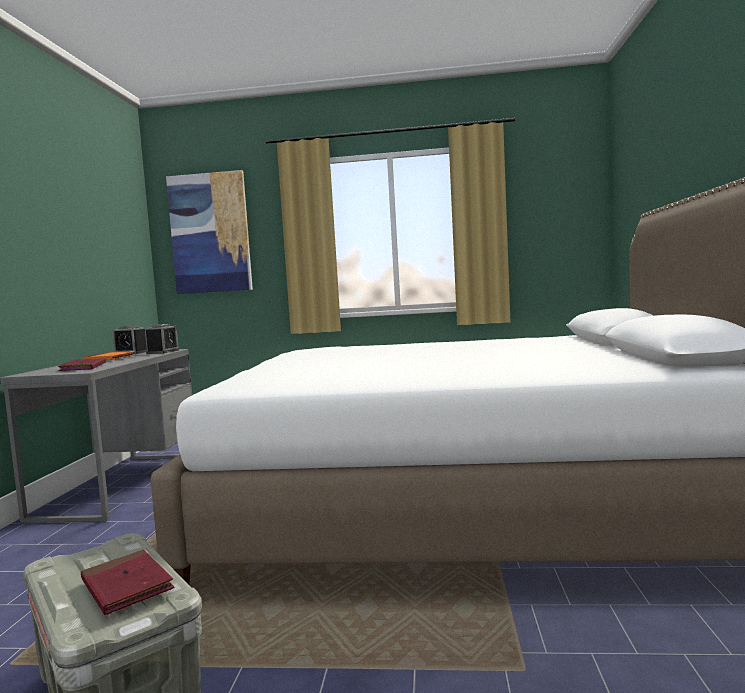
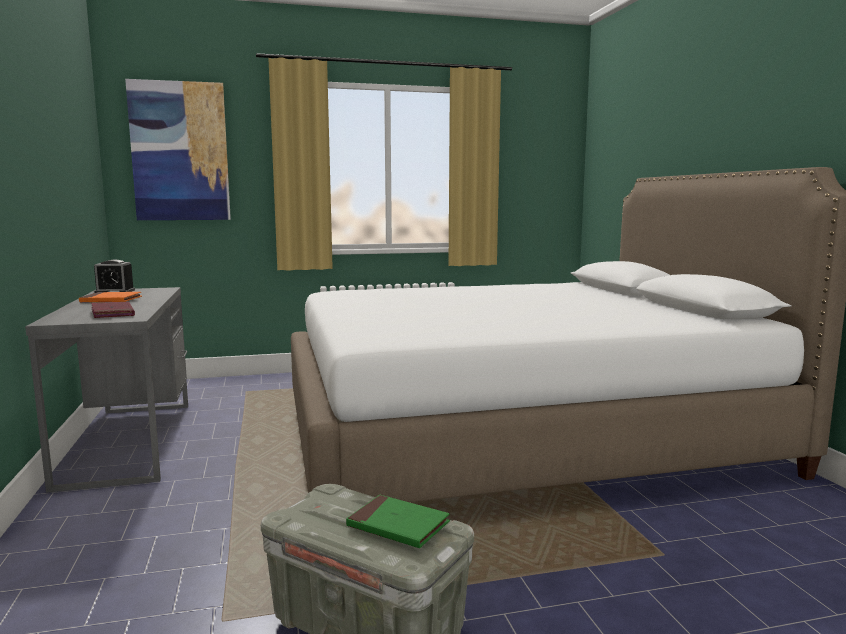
camera: 20 degrees left, 5 degrees up
(126, 586) = (398, 525): red book -> green book
(163, 352) = (159, 291): alarm clock -> none

